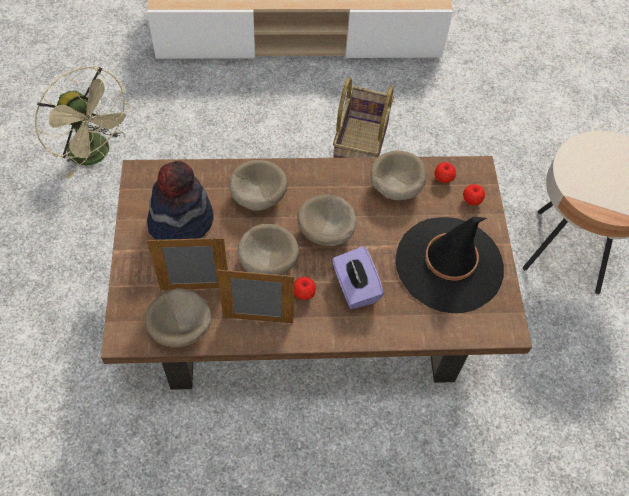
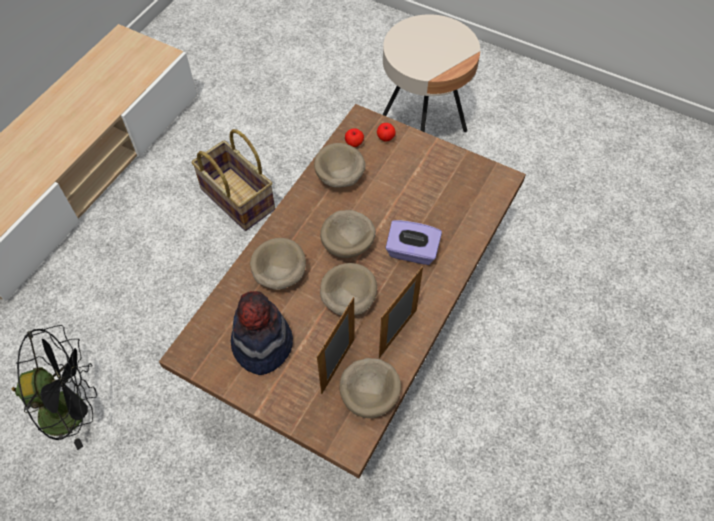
camera: 55 degrees left, 0 degrees up
(96, 154) = (73, 409): beige fan -> black fan
(304, 294) = (395, 289): apple -> none
(449, 265) = (431, 182): black hat -> none

